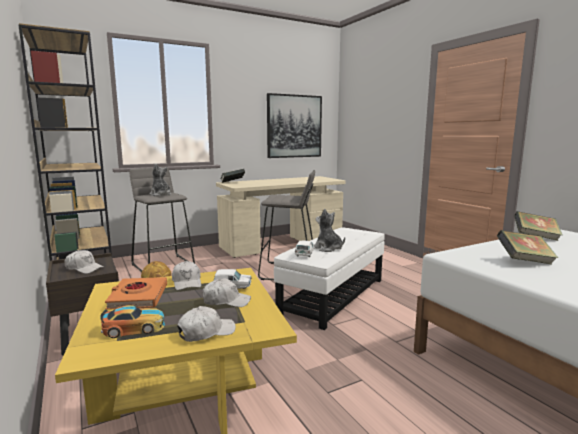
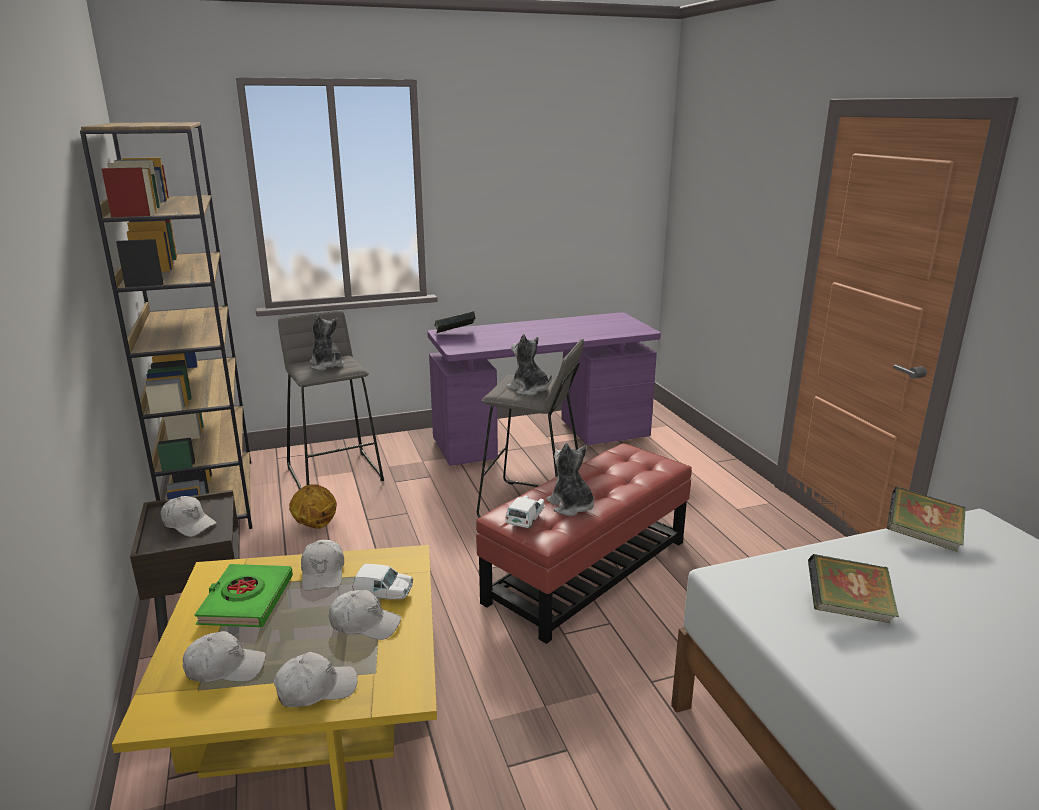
camera: 10 degrees right, 10 degrees up
(134, 328) = (225, 667): toy car -> white cap
(138, 297) = (246, 601): orange book -> green book
(282, 245) = (542, 439): beige desk -> purple desk
(287, 198) = (529, 389): none -> plush toy
(294, 126) = (578, 219): picture -> none
(334, 296) = (588, 571): white ottoman -> red ottoman

